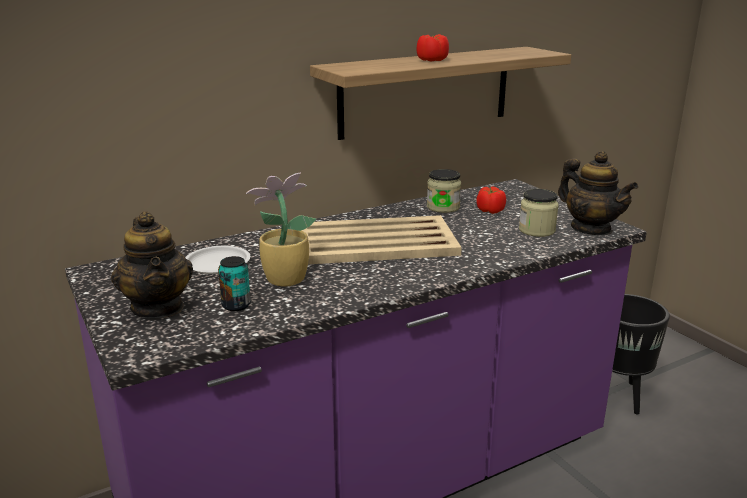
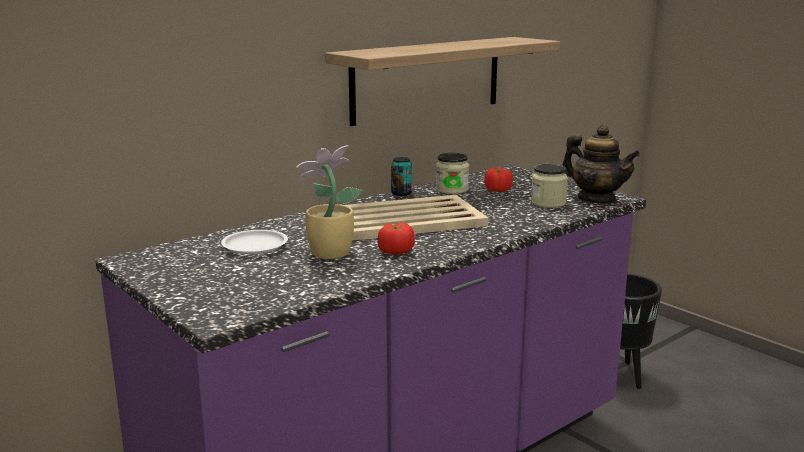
camera: 10 degrees left, 5 degrees down
(158, 307) = (216, 283): teapot -> none
(236, 305) = (293, 276): can -> can (401, 193)
(431, 60) = (438, 47): tomato -> tomato (395, 252)

